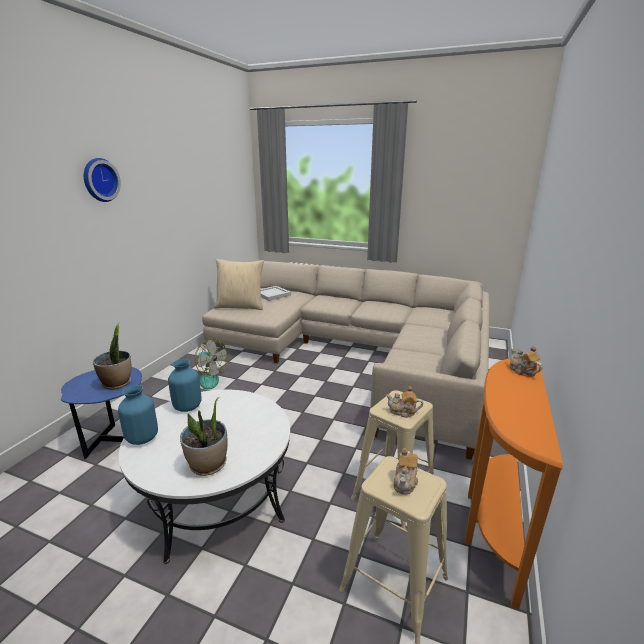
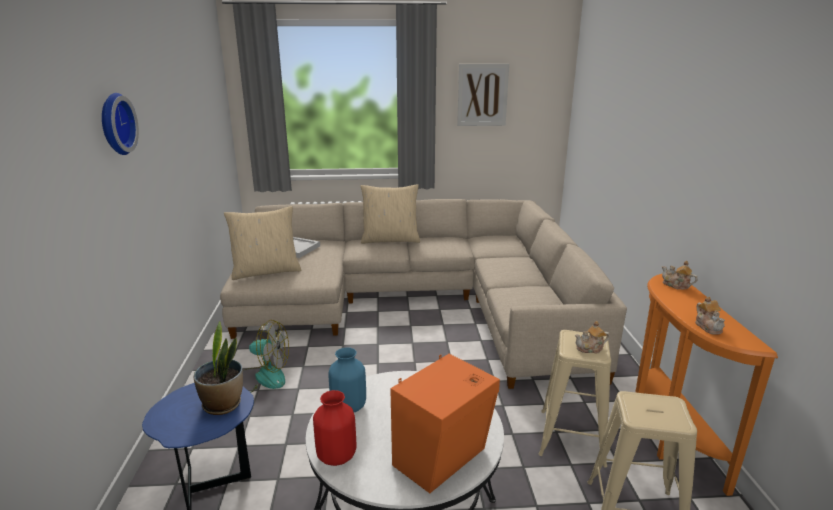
camera: 25 degrees left, 0 degrees up
(142, 438) = (335, 456): blue vase -> red vase
(208, 465) = (444, 458): potted plant -> orange speaker
(347, 299) = (390, 239): none -> beige pillow
(405, 481) = (654, 408): teapot -> teapot (708, 326)
(447, 184) = (482, 95): none -> picture

